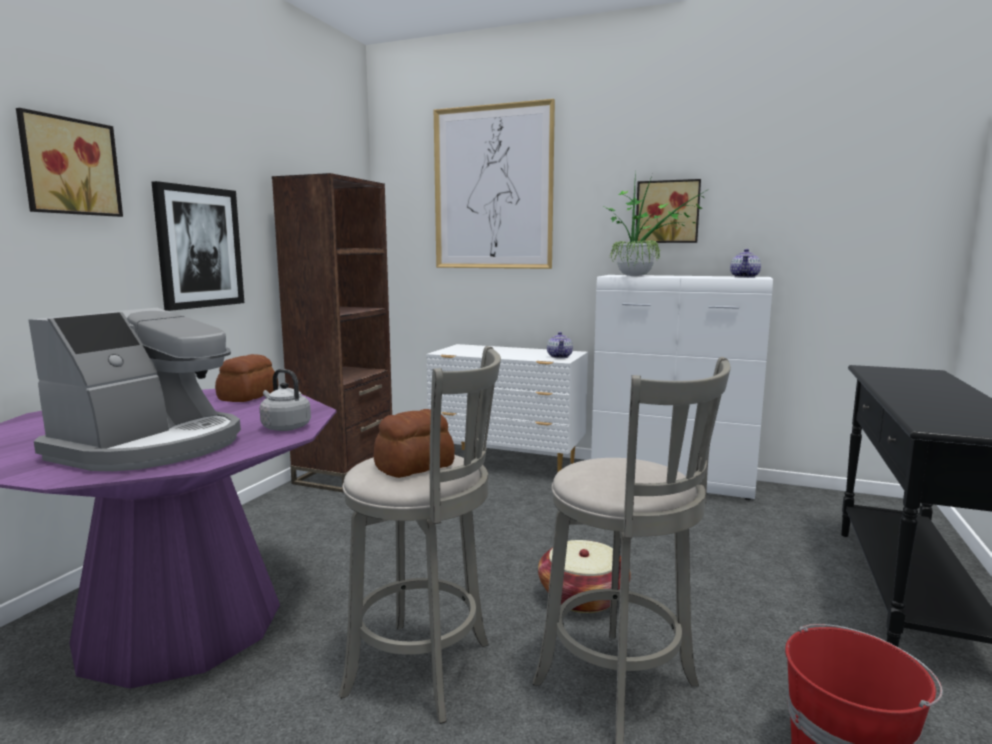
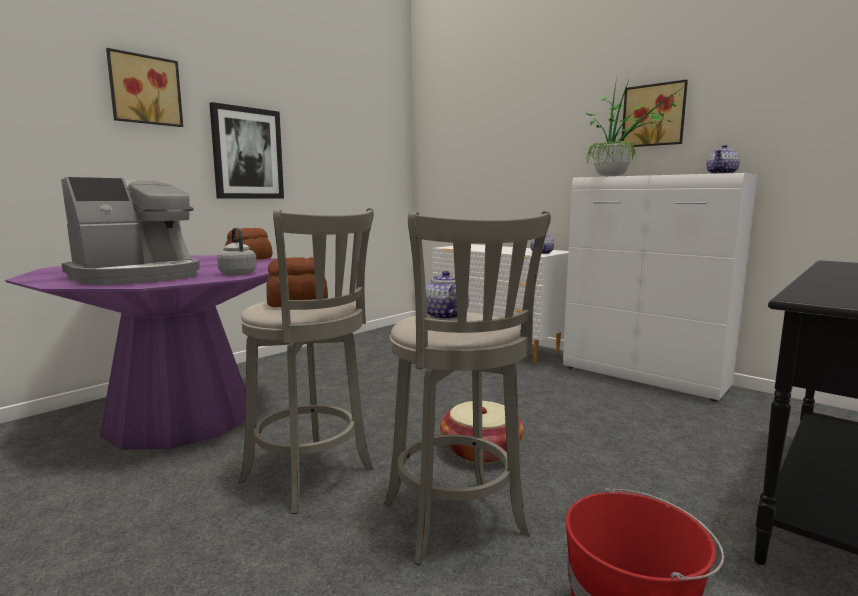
camera: 20 degrees right, 0 degrees up
(345, 473) = (365, 341): brown bookcase -> none
(493, 188) = (501, 106): picture -> none
(606, 469) = (445, 316): none -> teapot

